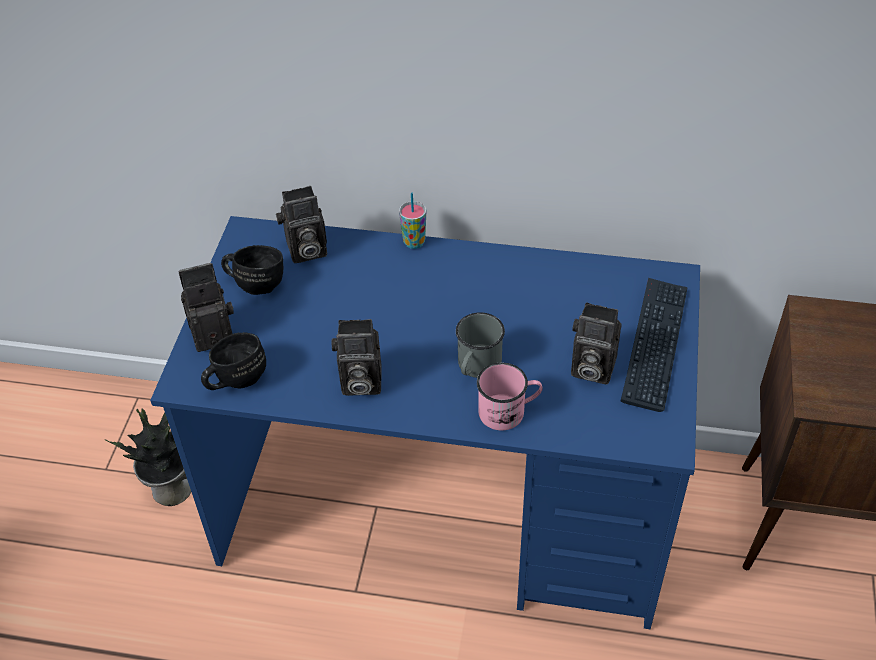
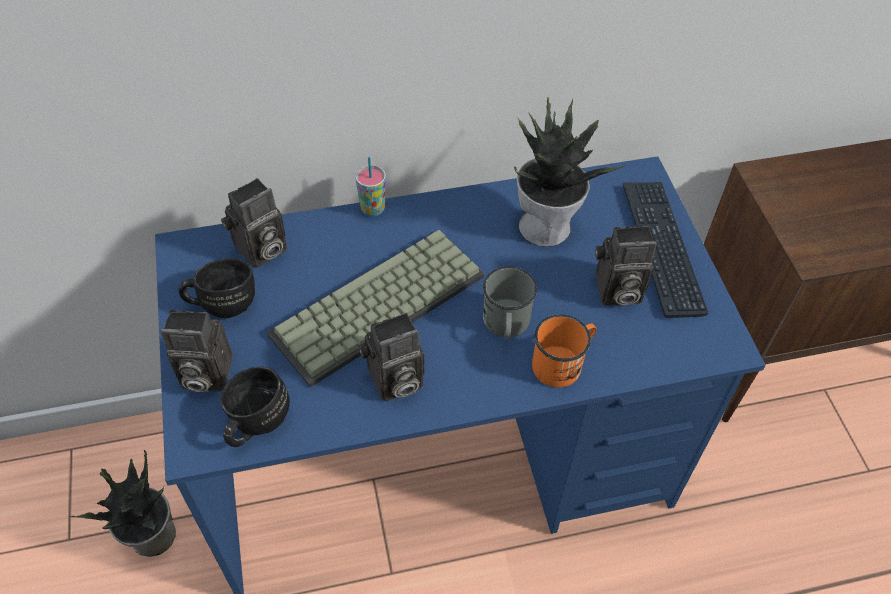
camera: 25 degrees left, 5 degrees up
(214, 332) = (203, 375): camera -> camera turned 135 degrees counterclockwise
(376, 323) = (379, 309): none -> keyboard
(509, 411) = (563, 363): pink mug -> orange mug
(558, 297) = (547, 226): none -> potted plant

